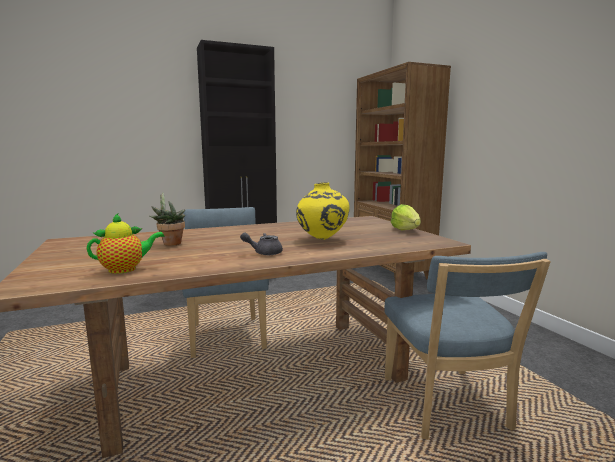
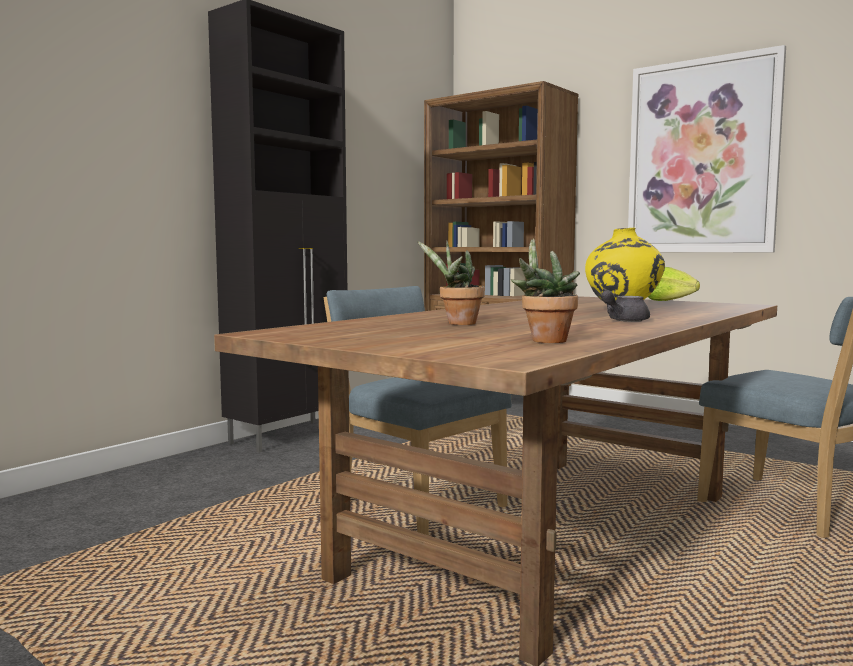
camera: 30 degrees left, 5 degrees down
(126, 269) = (544, 340): teapot -> potted plant
(524, 111) = (702, 157): none -> picture

